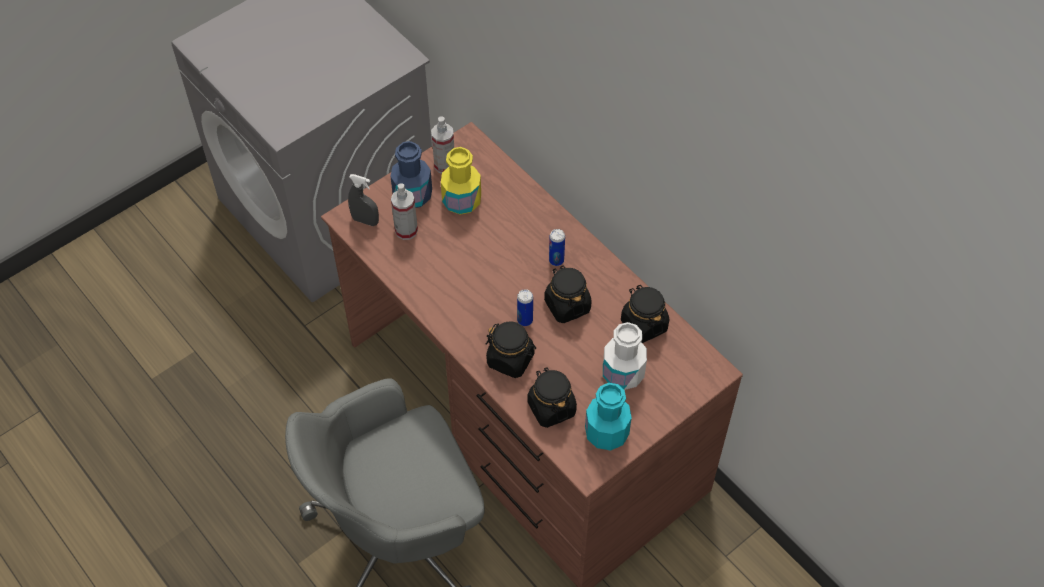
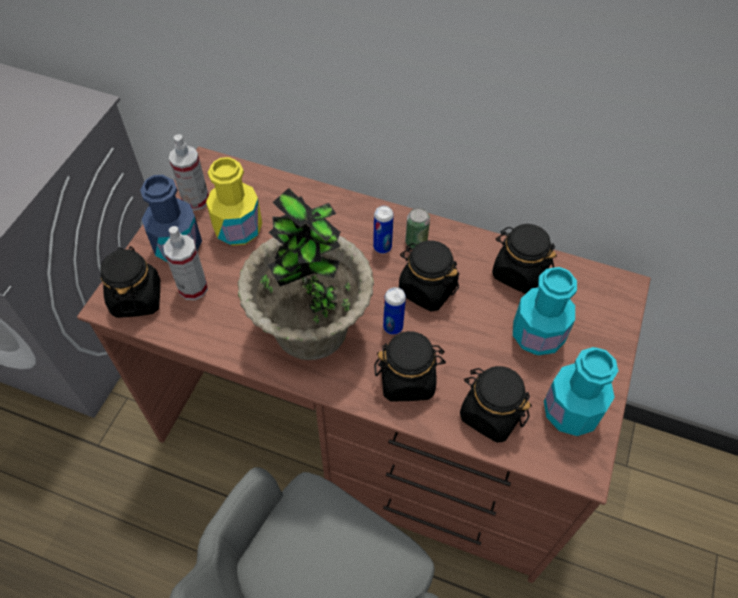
camera: 30 degrees left, 0 degrees up
(365, 221) = (136, 298): grey spray bottle -> black jar
(468, 295) = (311, 329): none -> potted plant
(583, 267) = (416, 242): none -> can
(623, 373) = (537, 335): white bottle -> turquoise bottle

